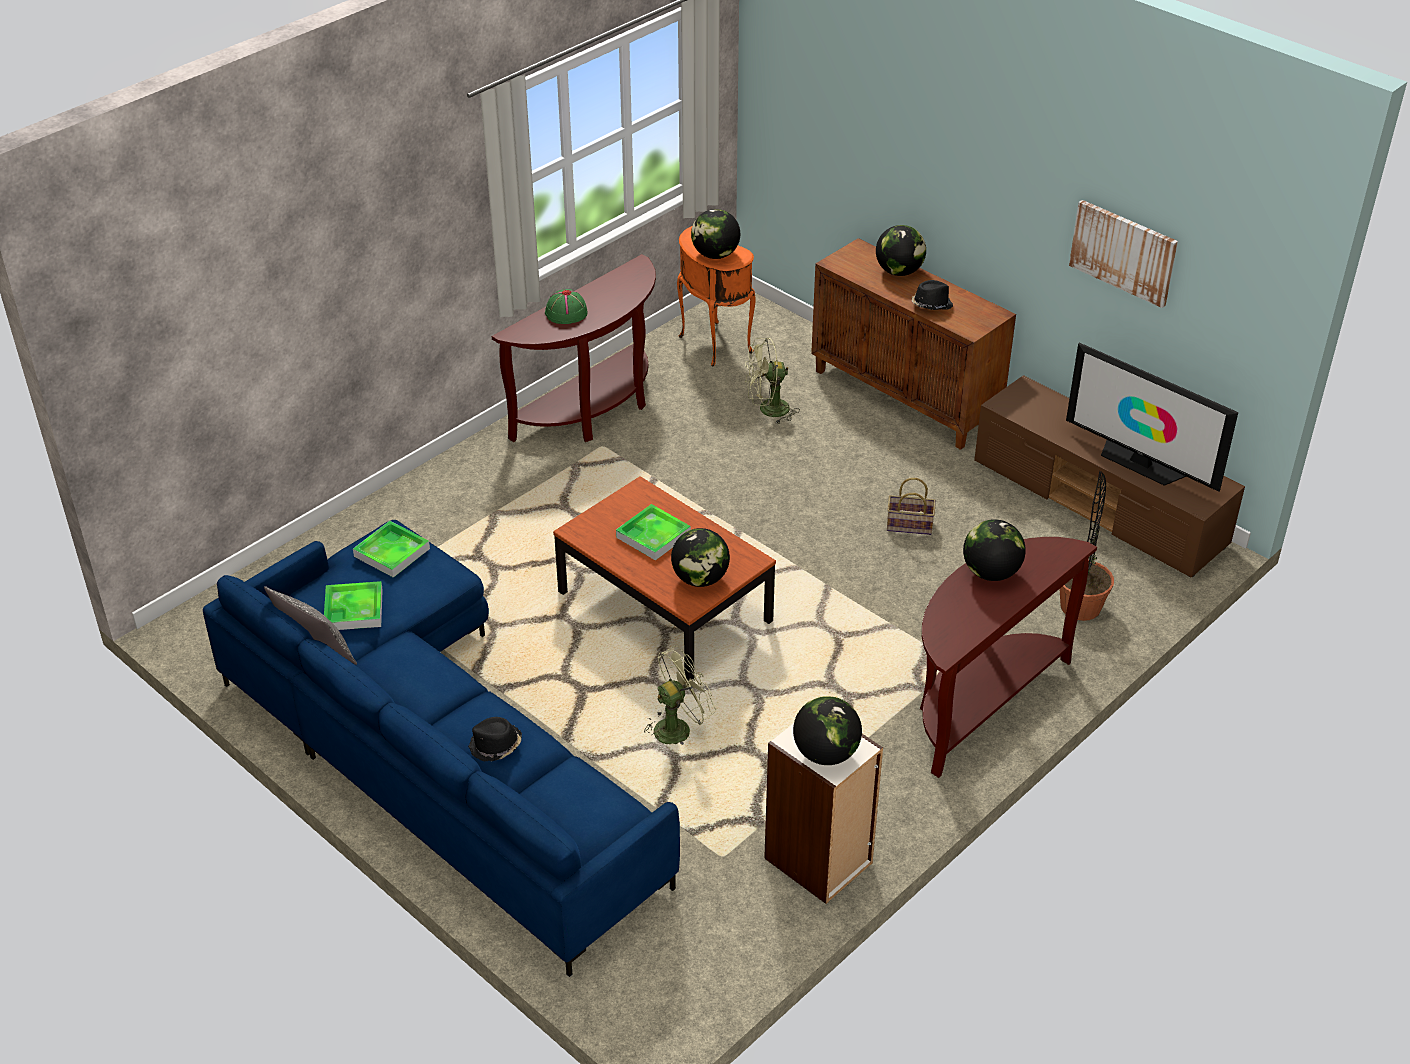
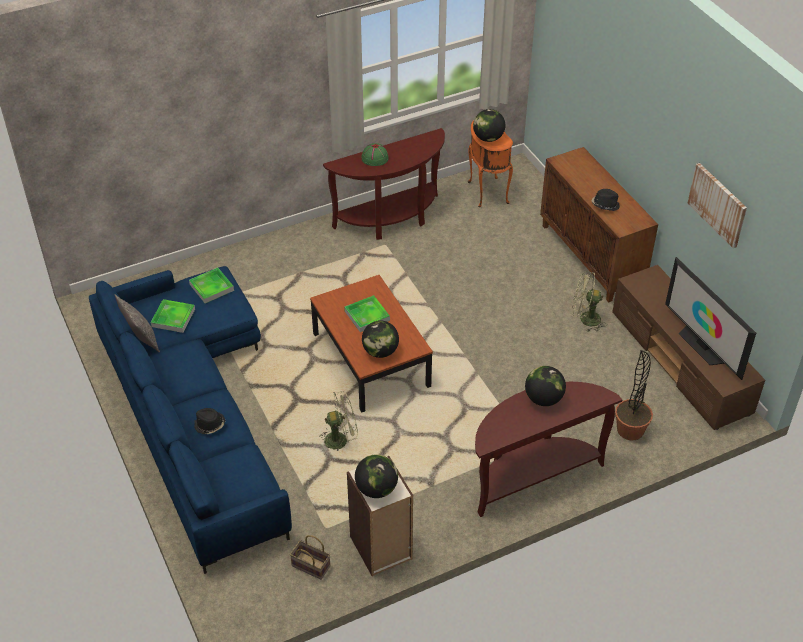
camera: 20 degrees right, 5 degrees up
(767, 410) = (498, 245): green fan -> green fan (585, 319)
(899, 271) = (597, 176): globe -> none
(908, 526) = (547, 346): basket -> basket (309, 566)

